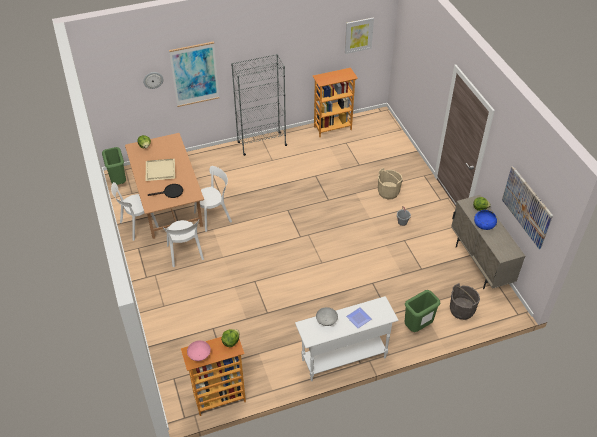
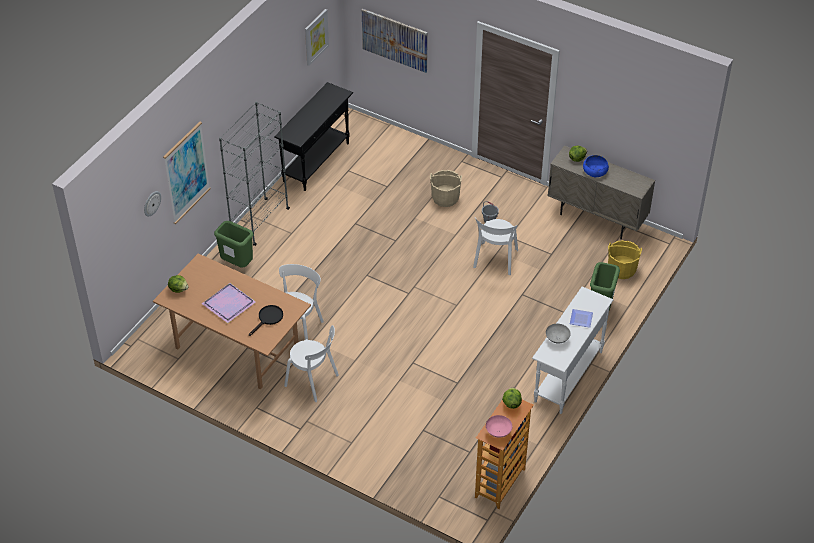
camera: 40 degrees left, 0 degrees up
(119, 182) = (147, 356): green trash can -> green trash can (237, 264)
(137, 226) = (228, 387): white chair -> white chair (495, 260)
(160, 171) = (229, 304): beige tray -> purple tray
(332, 128) = (316, 162): bookcase -> black console table
(462, 310) = (622, 269): grey bucket -> yellow bucket
(527, 206) = (641, 130): picture -> picture (395, 40)

